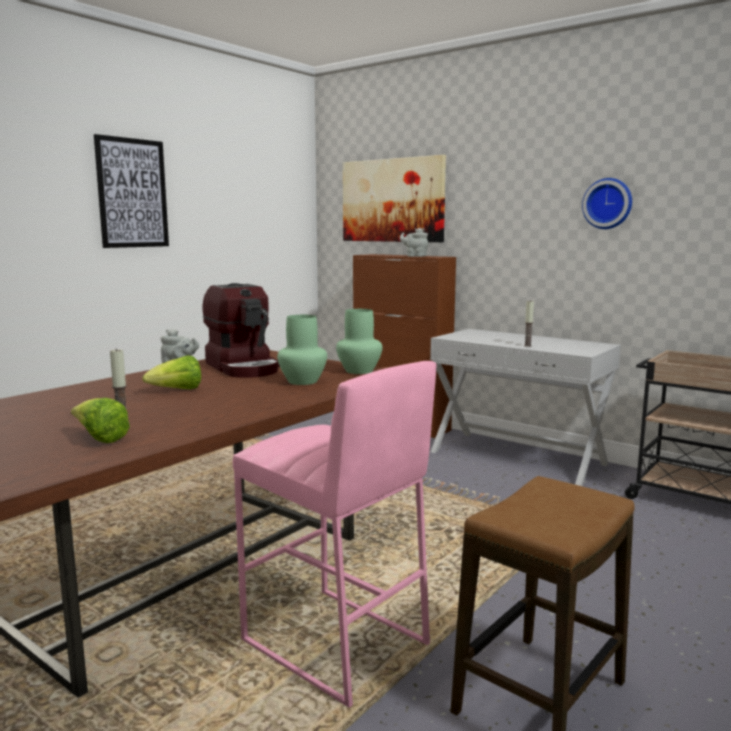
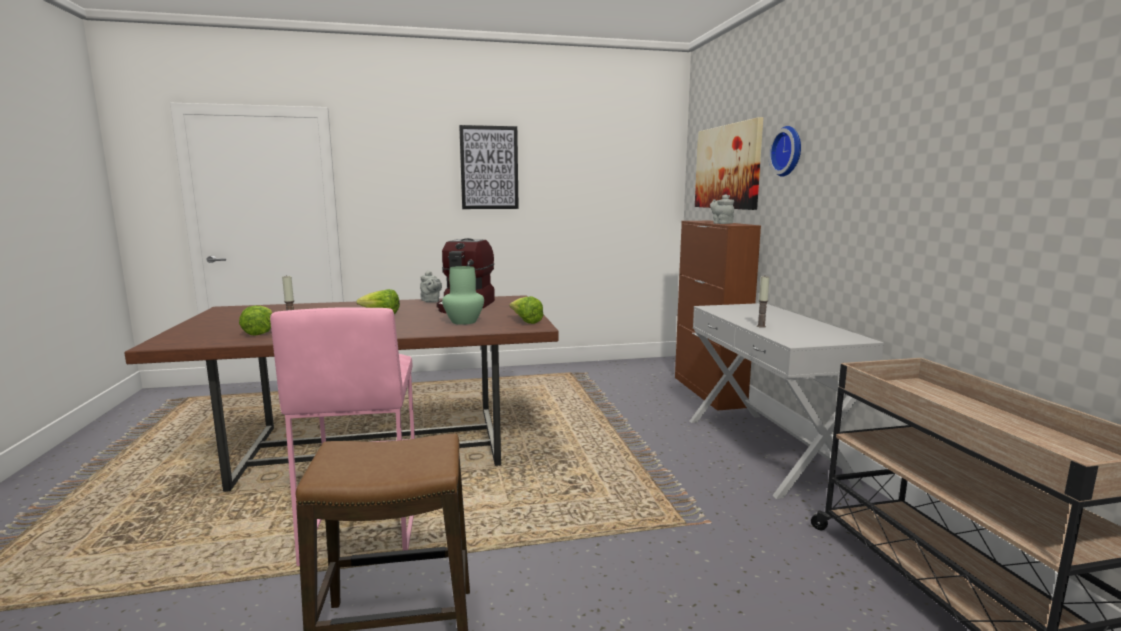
camera: 40 degrees right, 0 degrees up
(359, 371) = (525, 321): green vase -> lettuce
(608, 203) = (888, 164): wall clock -> wall clock (788, 151)

